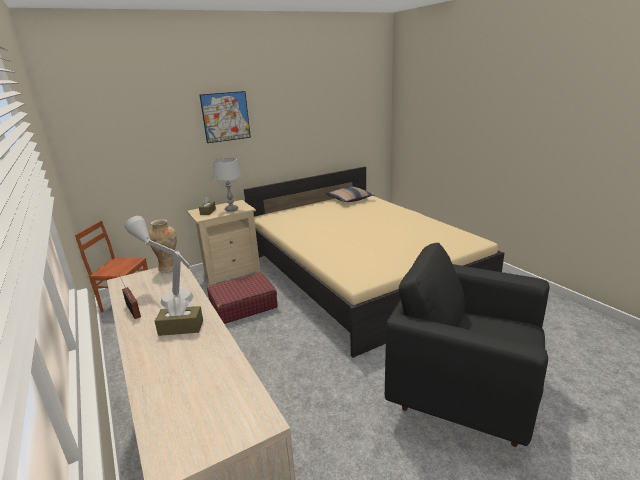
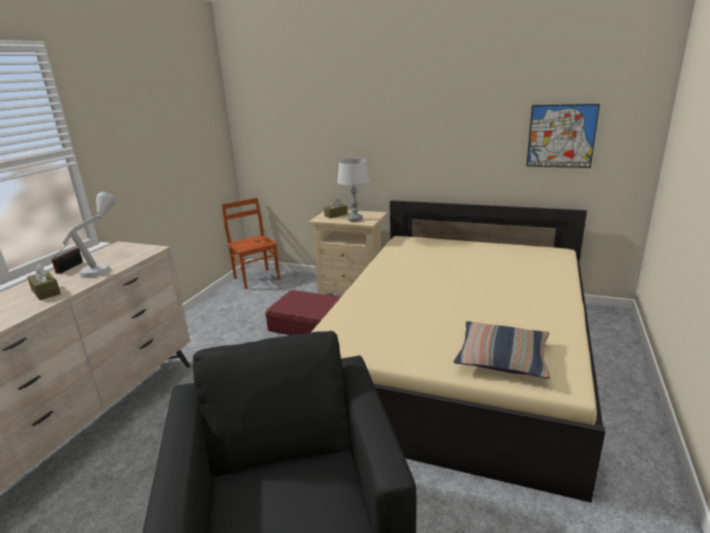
camera: 50 degrees right, 0 degrees up
(169, 268) = (150, 248): vase -> none
(226, 117) = (381, 111): picture -> picture (561, 136)
(349, 199) = (529, 252): pillow -> pillow (502, 358)

